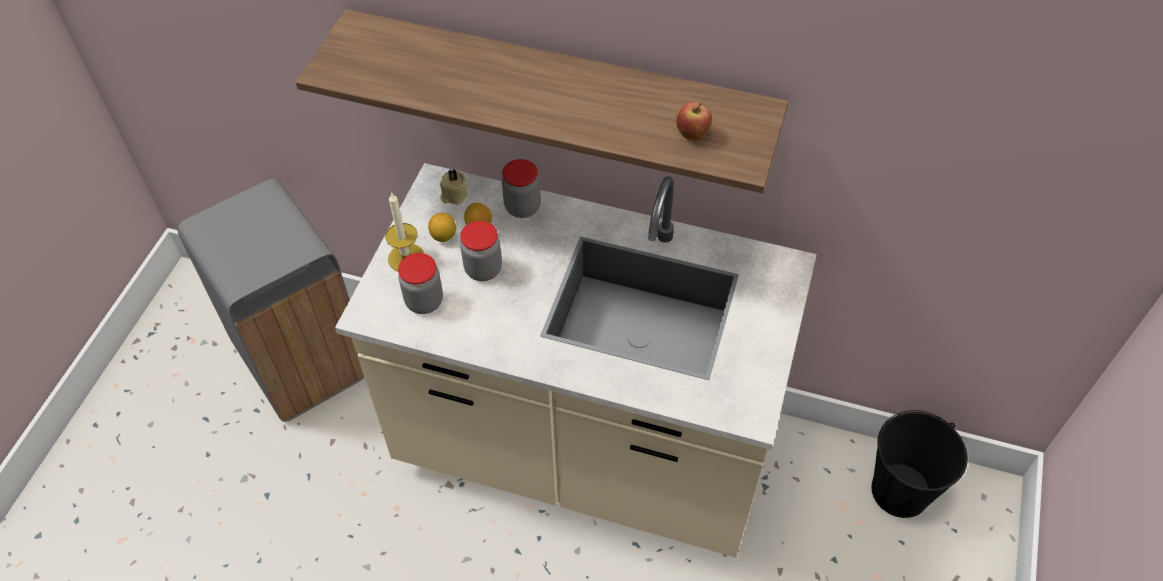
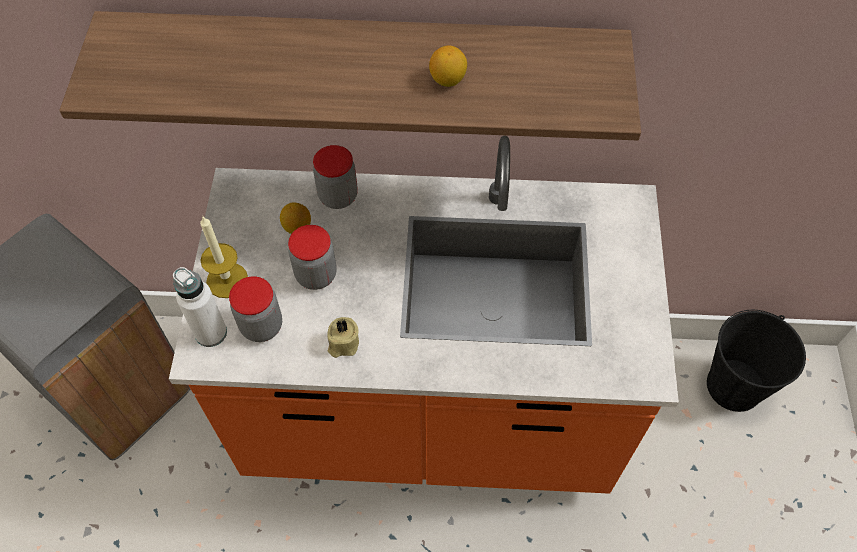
camera: 15 degrees left, 5 degrees up
(380, 298) = (211, 333): none -> white bottle
(444, 236) = (261, 246): lemon -> lemon (448, 80)
(454, 195) = (259, 198): beige candle -> beige candle (343, 344)
(583, 451) = (428, 418): beige counter -> orange counter
(692, 135) = (543, 88): apple -> none

